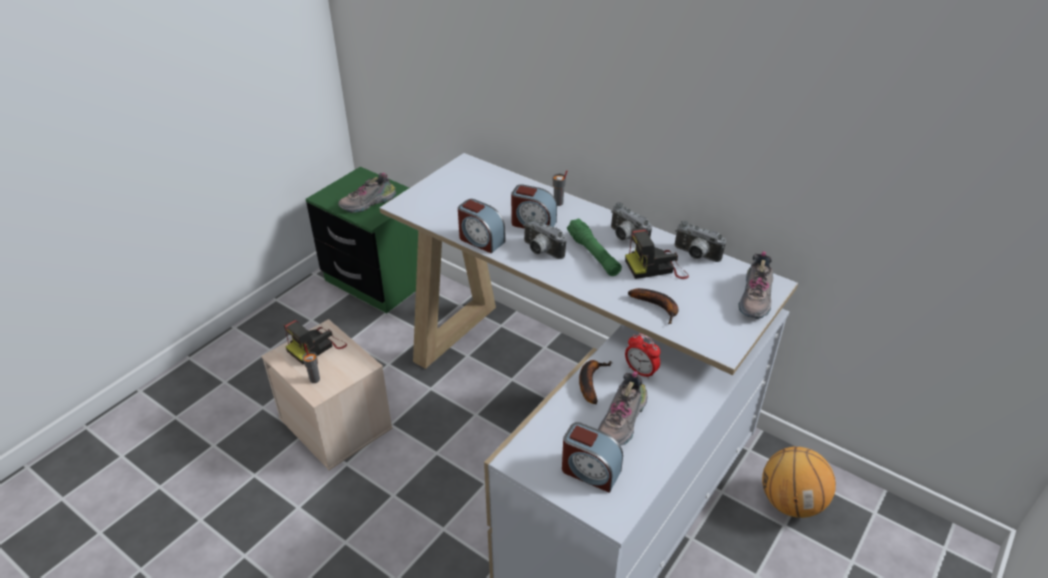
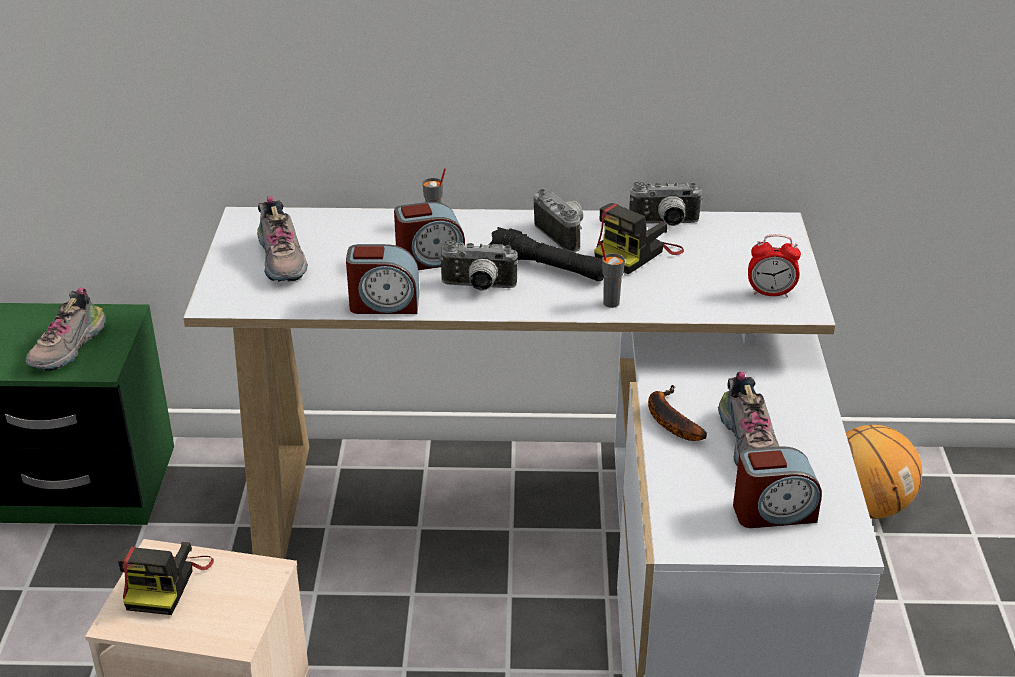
camera: 35 degrees left, 5 degrees down
(315, 379) = (211, 625): grey cup -> grey cup (610, 302)
(593, 255) = (548, 267): green flashlight -> black flashlight
(625, 238) = (564, 234): camera -> camera turned 135 degrees counterclockwise
(640, 371) = (711, 384): alarm clock -> alarm clock (770, 293)
(658, 307) = (687, 294): banana -> none
(756, 298) = (778, 244): shoe -> shoe (283, 260)

